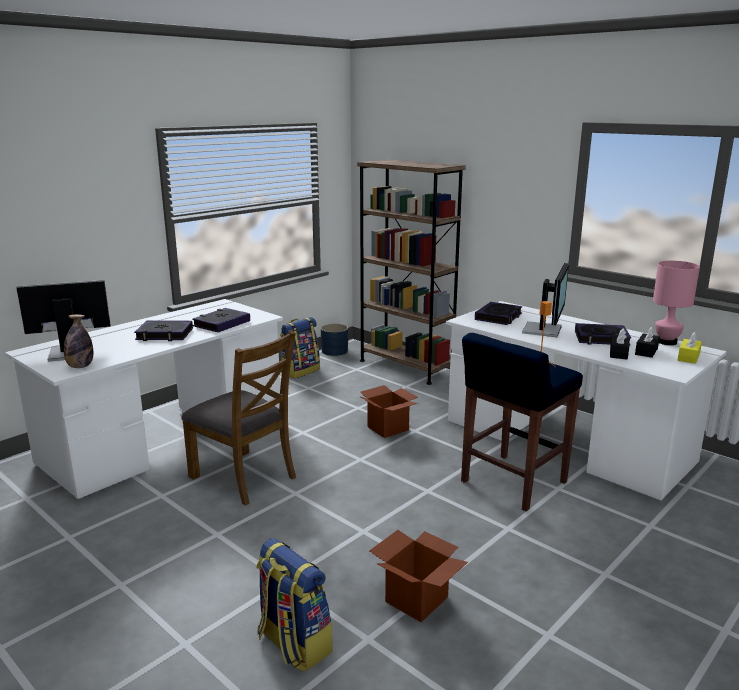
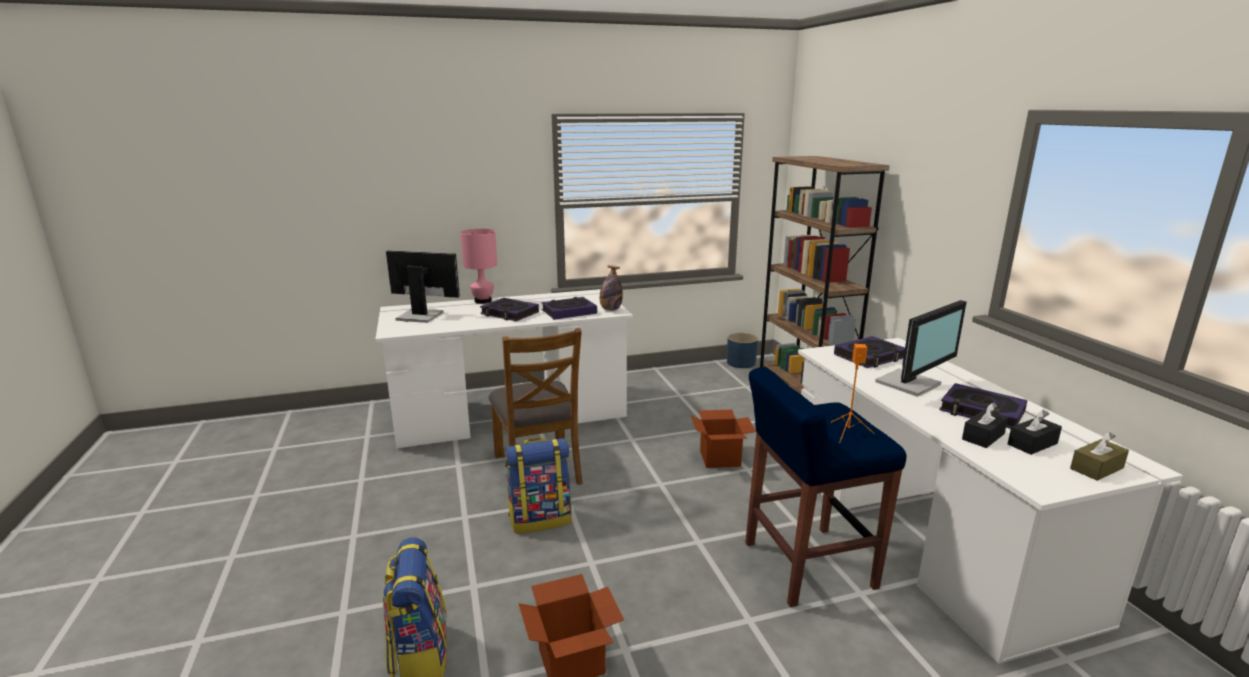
camera: 30 degrees right, 0 degrees up
(80, 366) = (410, 329): bottle -> bottle (610, 309)
(300, 371) = (687, 376): backpack -> backpack (540, 519)
(667, 342) = (1086, 438): pink table lamp -> pink table lamp (483, 301)
(688, 357) = (1096, 468): yellow tissue box -> brown tissue box

